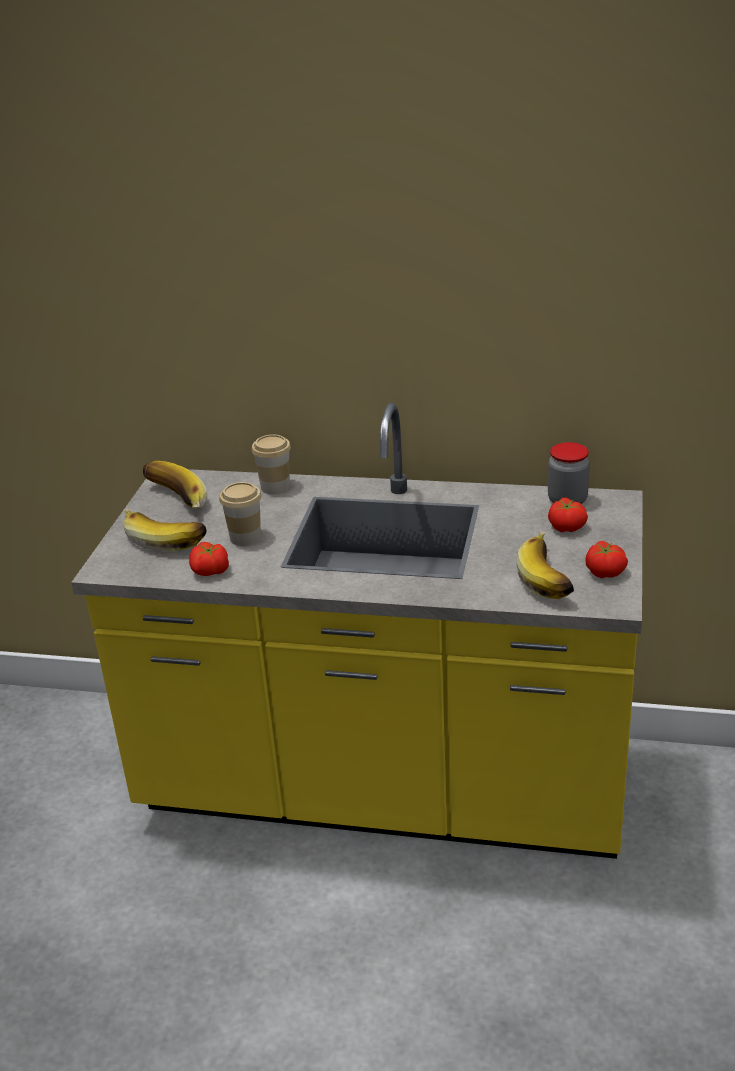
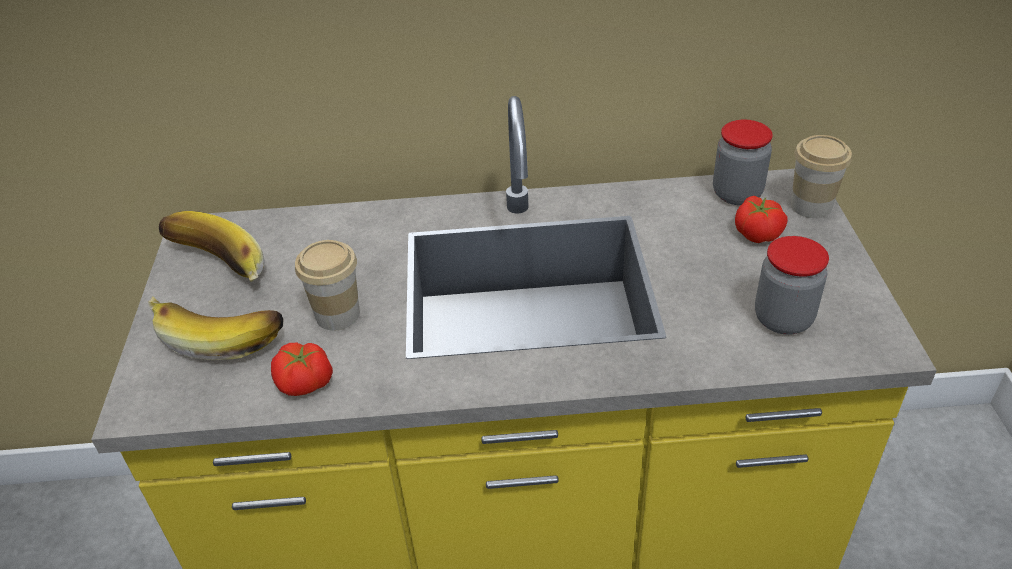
camera: 15 degrees left, 10 degrees up
(275, 487) = (351, 225): cup -> cup (811, 206)
(551, 579) = (783, 319): banana -> jar
(605, 571) = (844, 296): tomato -> none

